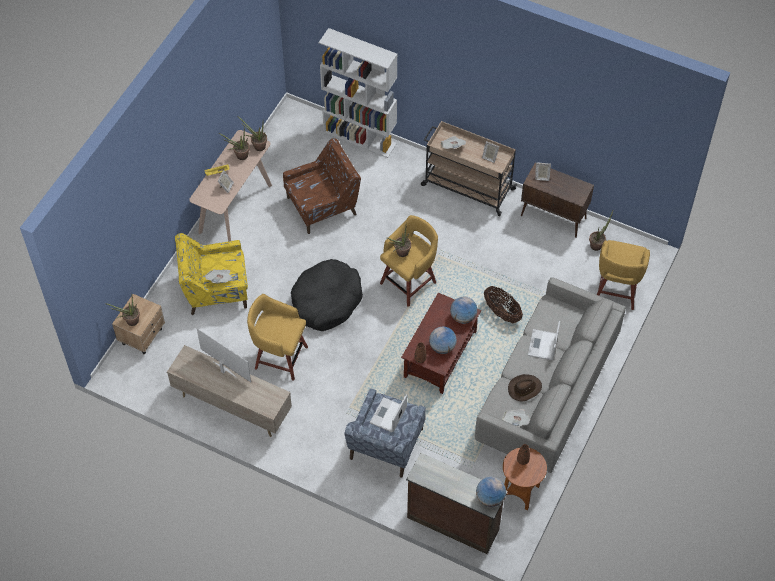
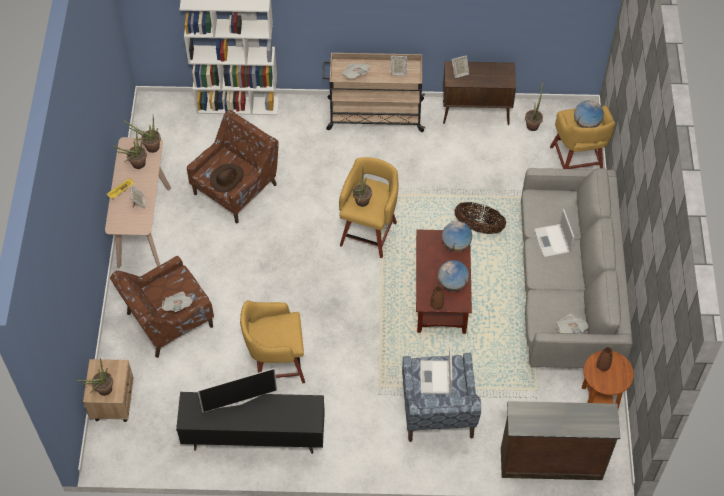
camera: 25 degrees left, 0 degrees up
(215, 290) = (168, 320): yellow armchair -> brown armchair
(224, 370) = (239, 401): television -> television turned 150 degrees clockwise
(232, 407) = (254, 438): beige tv stand -> black tv stand
(326, 301) = (294, 285): black dog bed -> none
(490, 498) = (604, 418): globe -> globe (586, 124)
(524, 388) = (559, 292): brown hat -> brown hat (227, 179)

